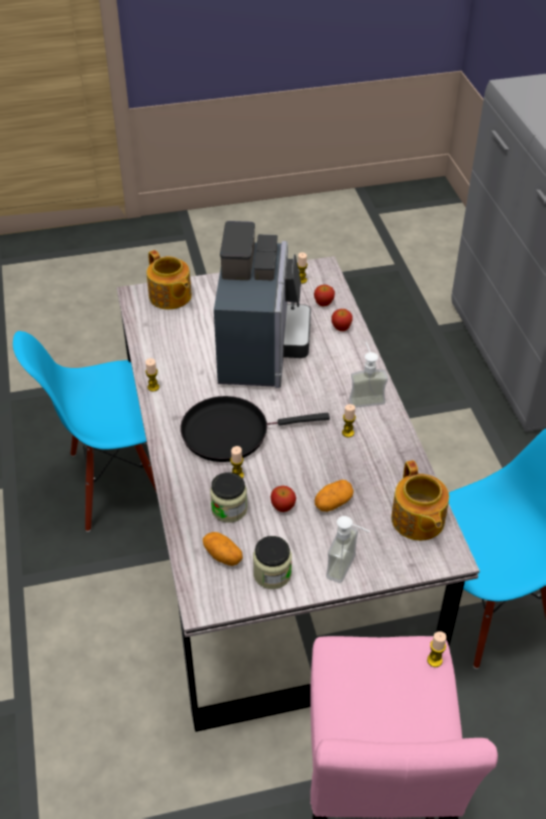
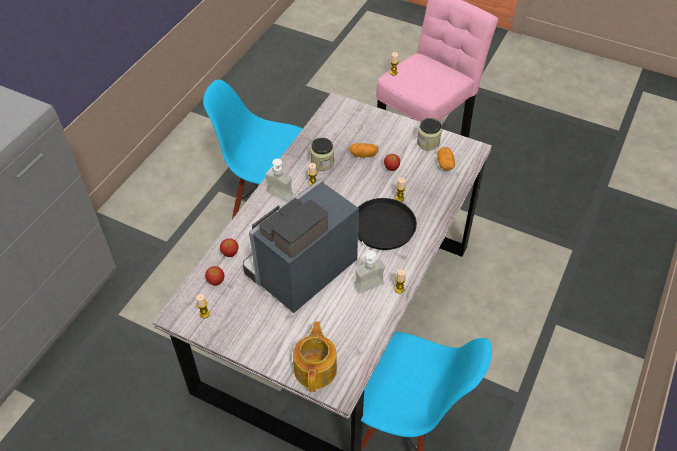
camera: 140 degrees left, 5 degrees up
(229, 509) = (421, 183): jar -> jar (322, 162)
(349, 569) = (389, 124): soap dispenser -> soap dispenser (366, 280)
(417, 520) = (332, 123): teapot -> none

